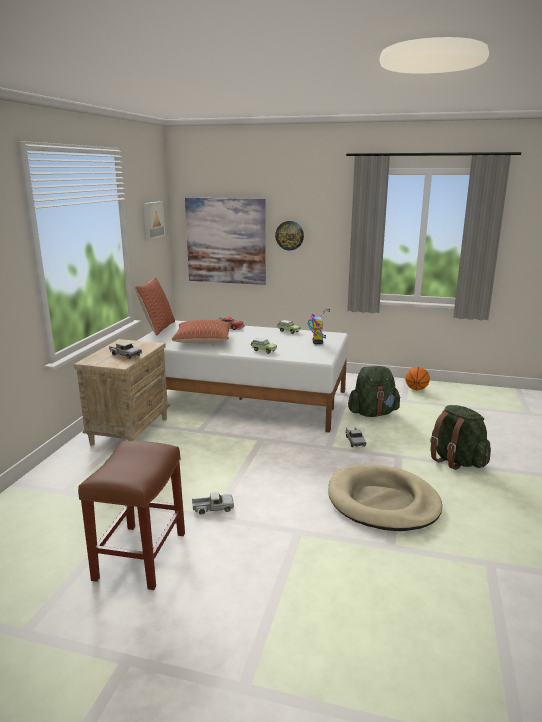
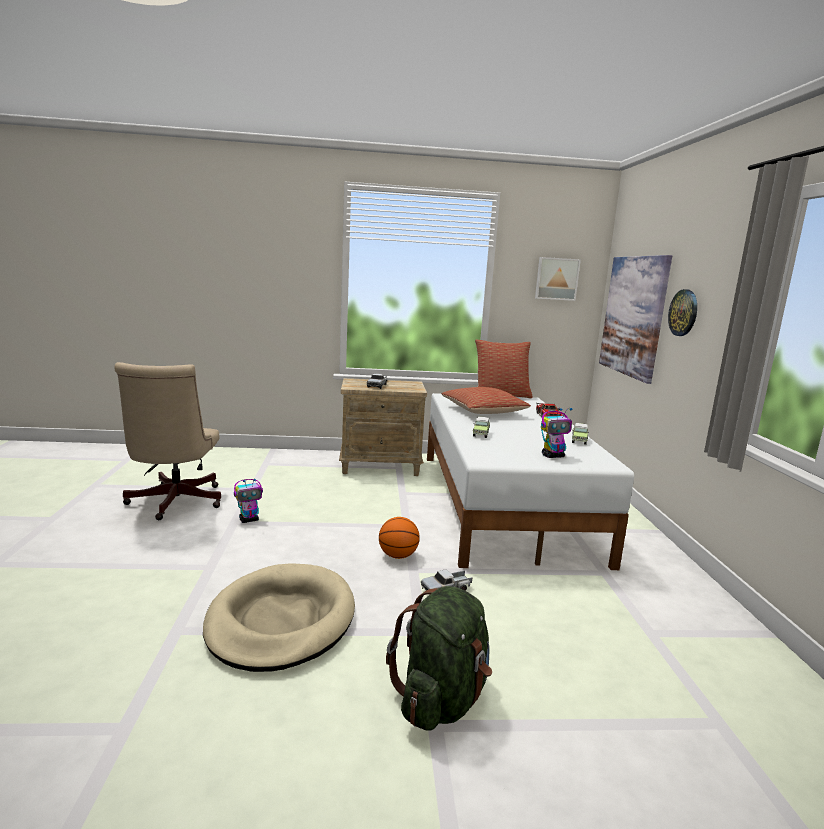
camera: 70 degrees right, 5 degrees down
(140, 557) = (173, 503): brown stool -> beige office chair
(213, 508) = (249, 520): toy truck -> toy robot
(373, 413) = (558, 601): green backpack -> none
(416, 389) = (729, 648): basketball -> basketball (398, 556)

